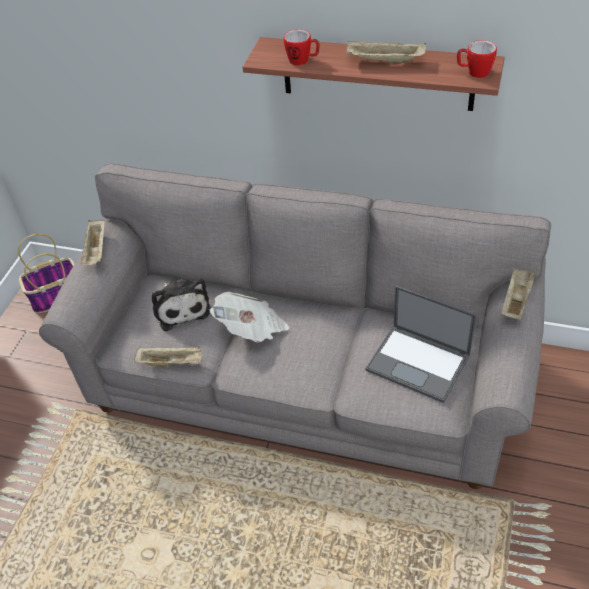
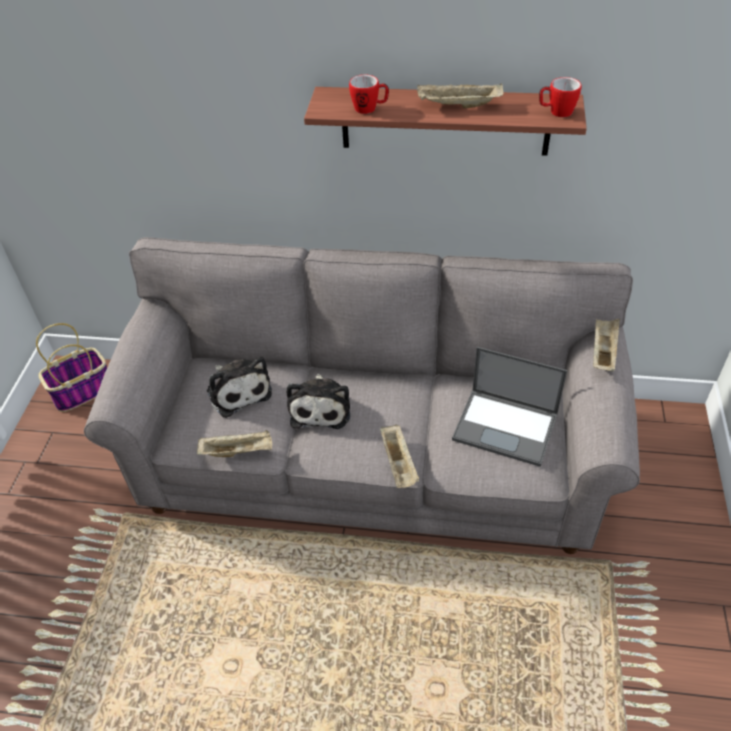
camera: 10 degrees left, 0 degrees up
(96, 250) = (139, 335): beige tray -> beige tray (399, 464)
(252, 329) = (321, 407): newspaper -> plush toy

